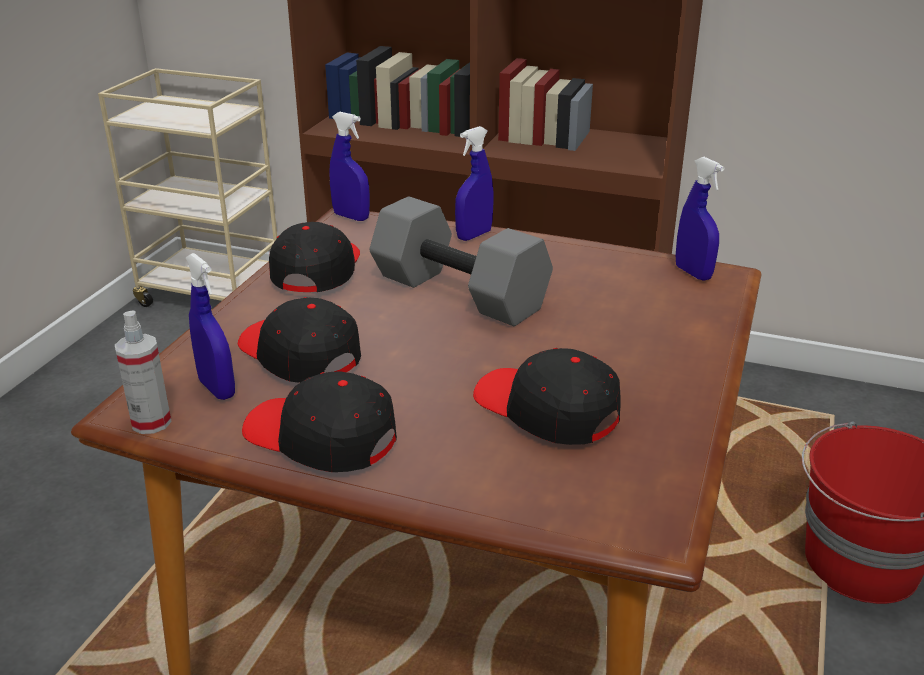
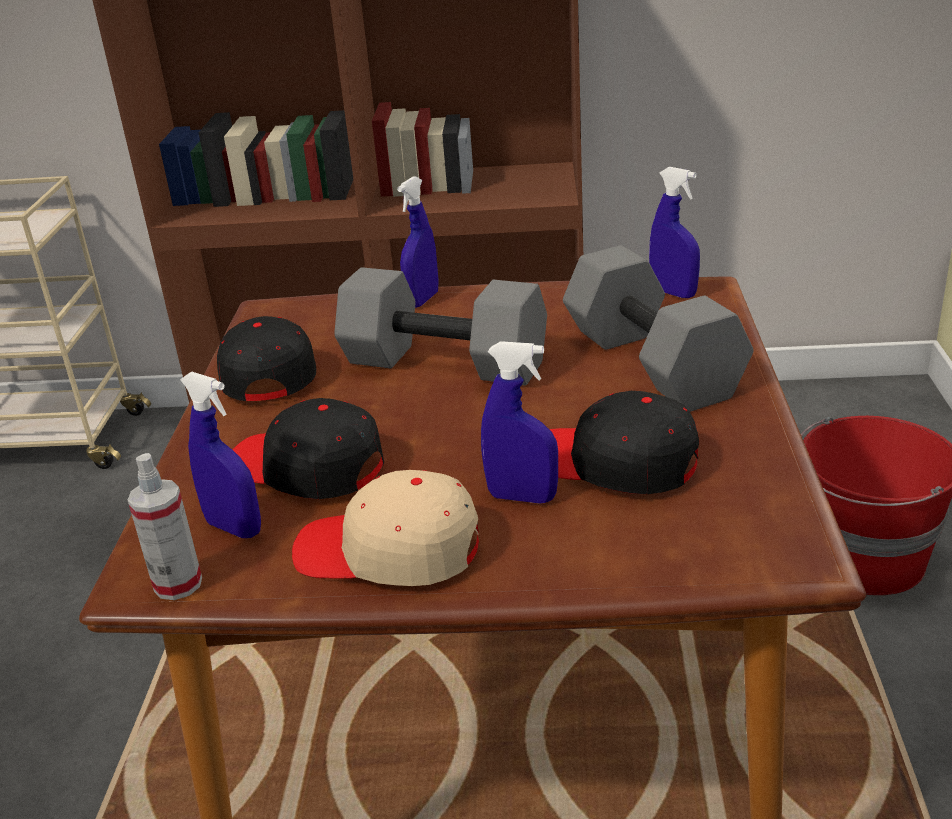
camera: 15 degrees left, 0 degrees up
(321, 437) = (389, 551): black cap -> beige cap
(351, 217) = (272, 307): blue spray bottle -> blue spray bottle (522, 497)
(631, 330) = (648, 363): none -> grey dumbbell

